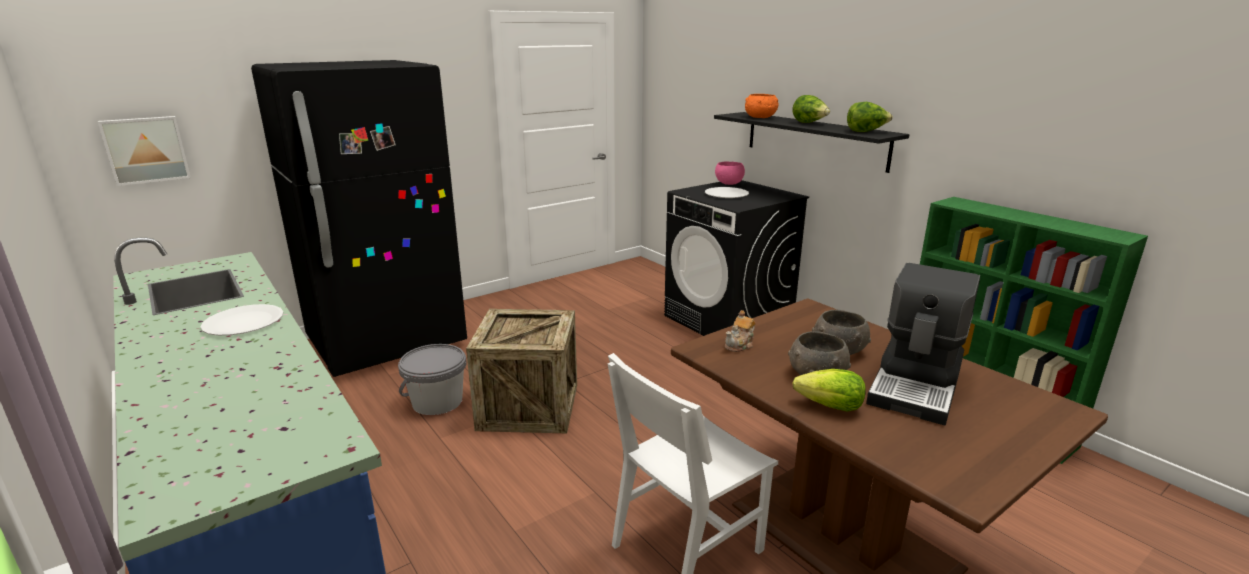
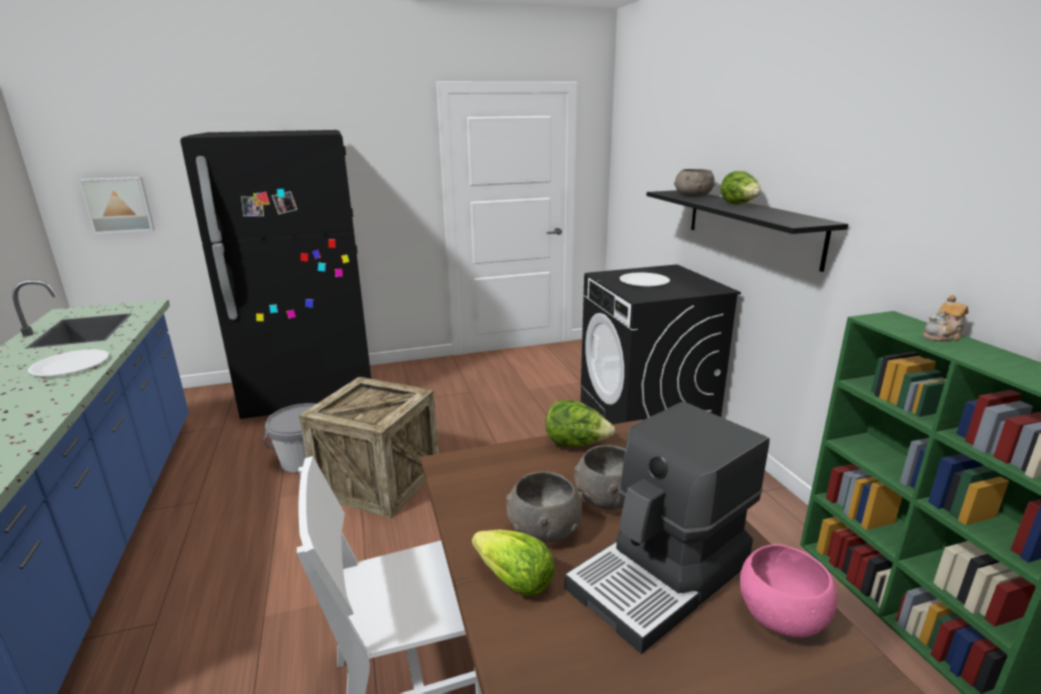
camera: 20 degrees right, 0 degrees up
(729, 184) = (661, 270): pink bowl -> pink bowl (780, 619)
(740, 345) = (497, 468): teapot -> teapot (942, 336)
(760, 117) = (693, 196): orange bowl -> grey bowl
(866, 132) = (791, 218): lettuce -> lettuce (576, 444)

